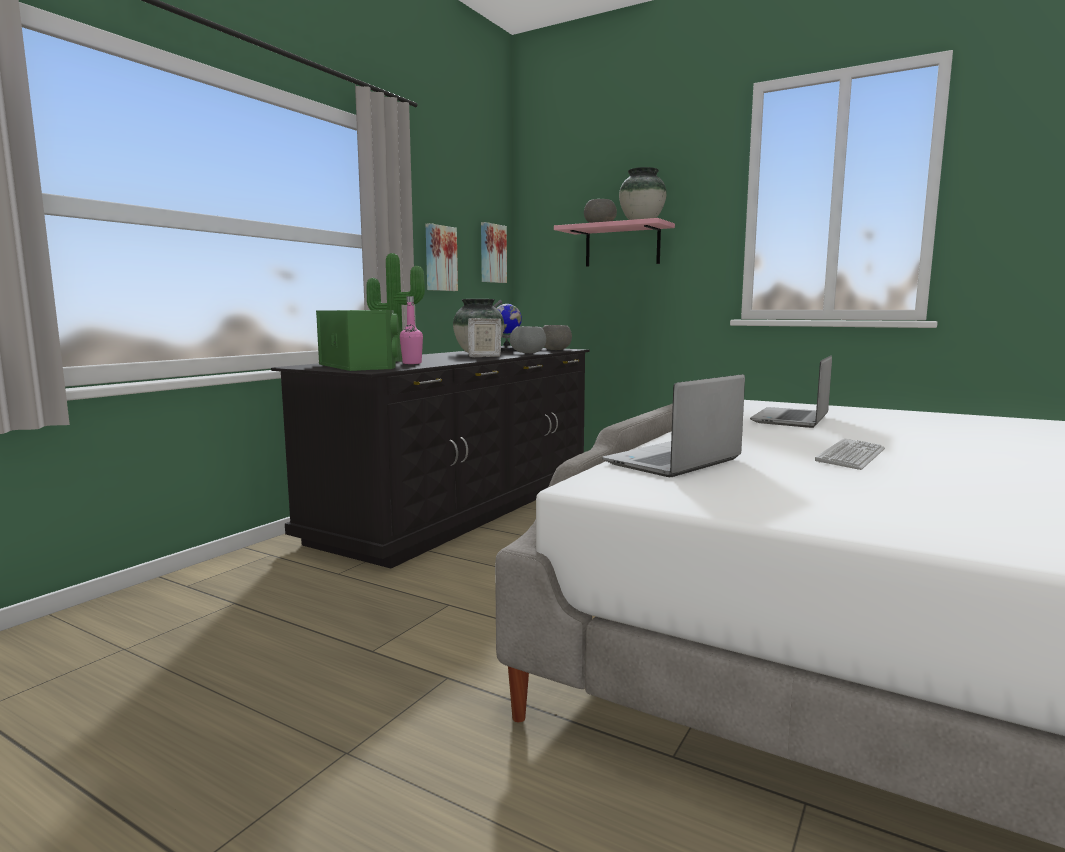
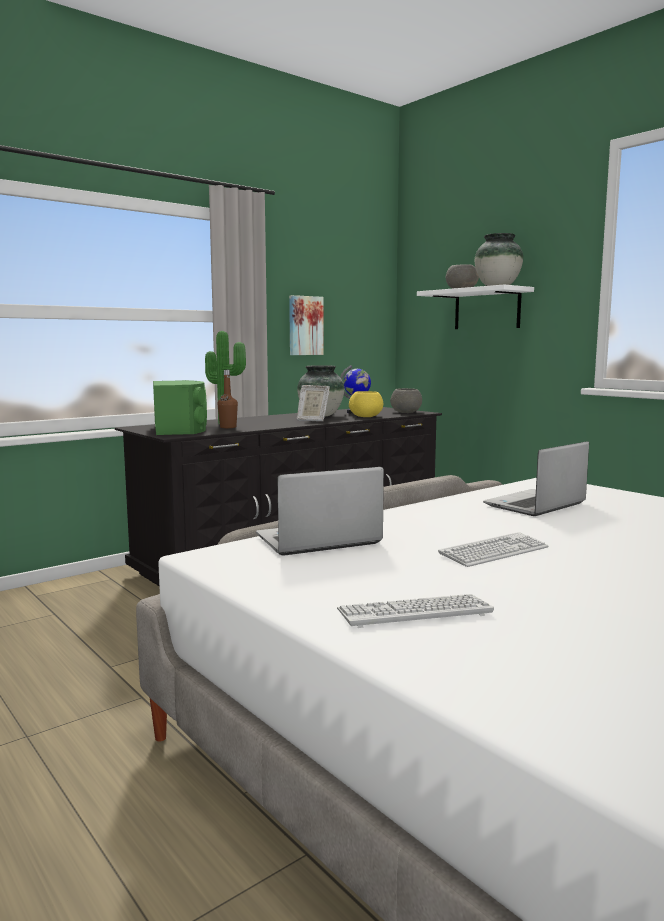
camera: 20 degrees right, 0 degrees up
(412, 363) = (228, 427): pink bottle -> brown bottle
(492, 253) = (368, 317): picture -> none
(528, 353) = (366, 416): grey bowl -> yellow bowl
(622, 246) = (487, 309): pink shelf -> white shelf
(915, 510) = (414, 612): none -> keyboard

